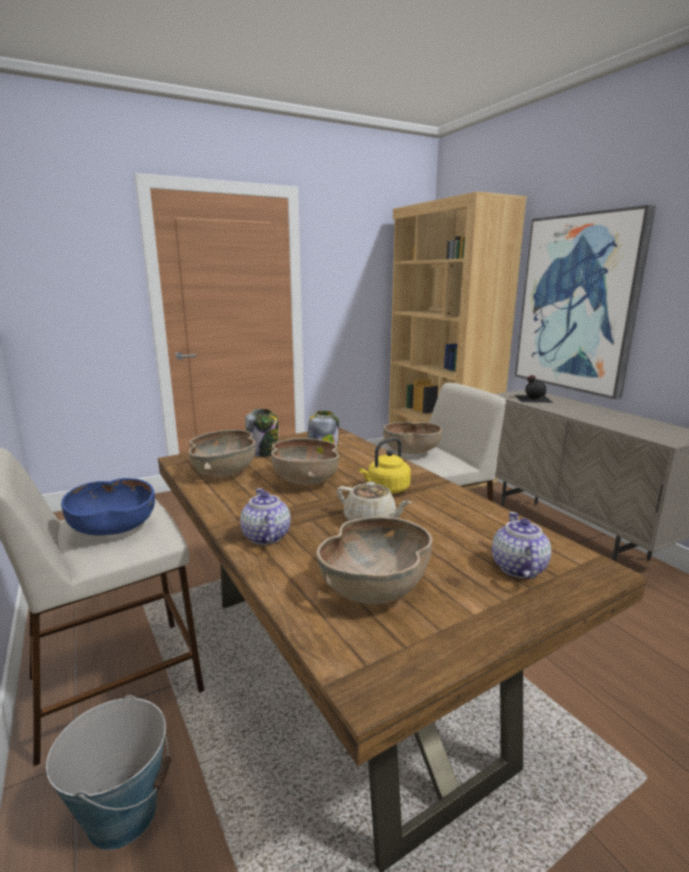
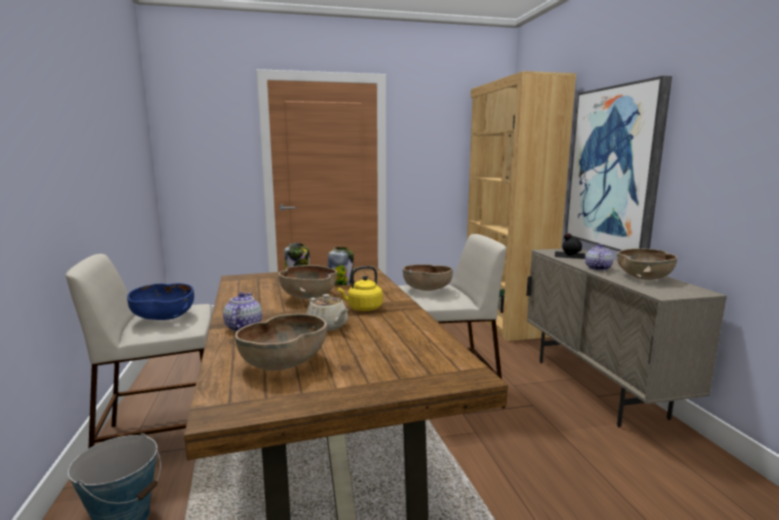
camera: 15 degrees right, 5 degrees down
(224, 472) = (257, 287): brown bowl -> brown bowl (644, 277)
(517, 567) = (405, 365): teapot -> teapot (597, 268)

